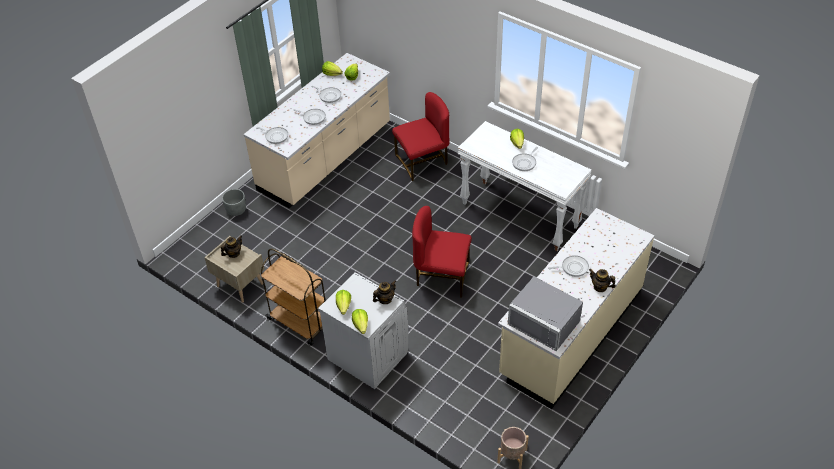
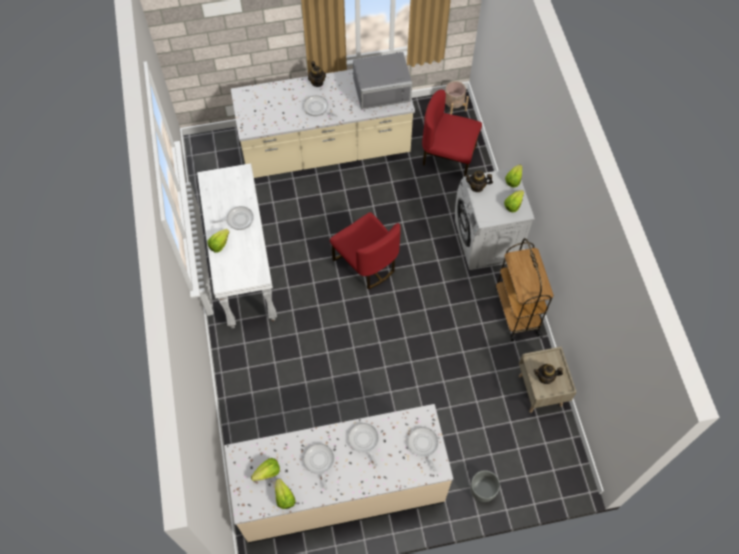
camera: 140 degrees left, 15 degrees up
(422, 161) = (257, 400): red chair -> red chair (448, 158)
(546, 321) = (381, 87): grey microwave -> grey microwave turned 90 degrees clockwise

